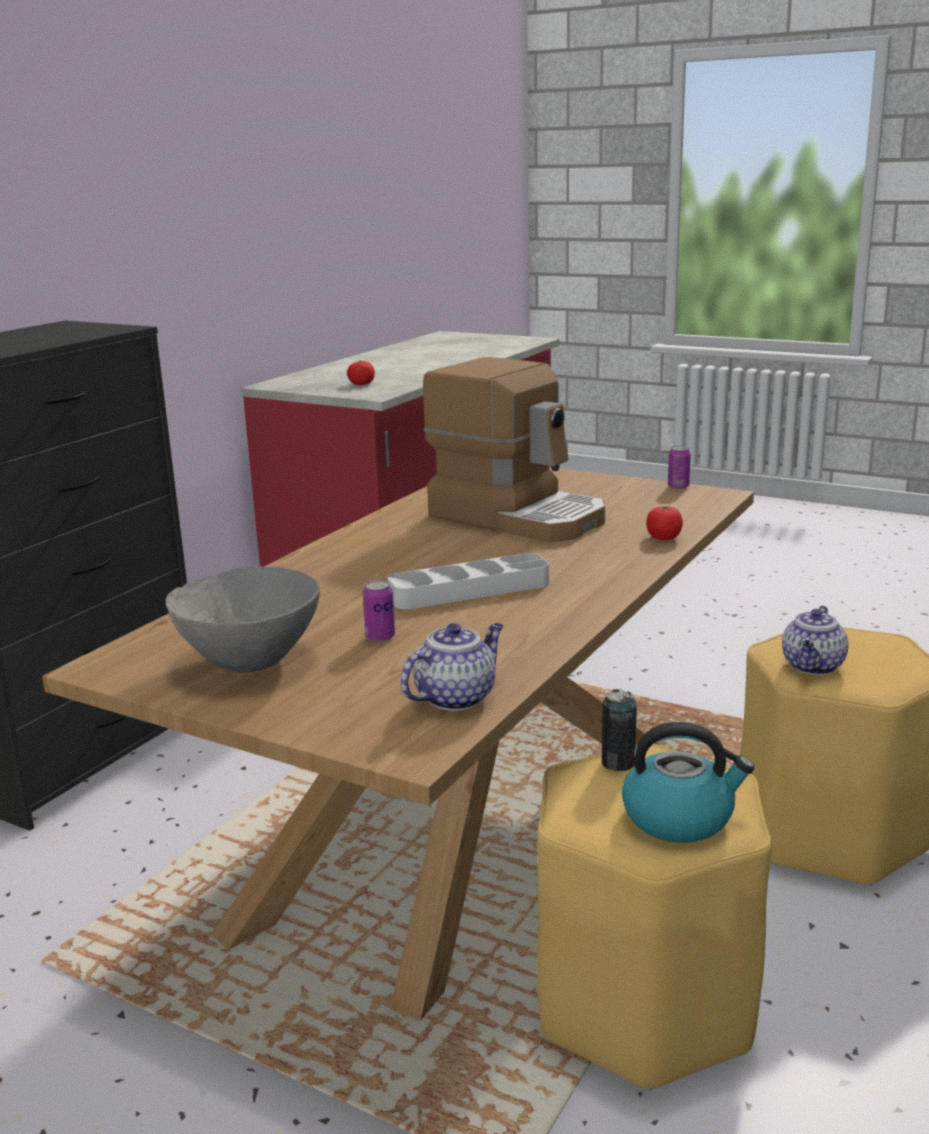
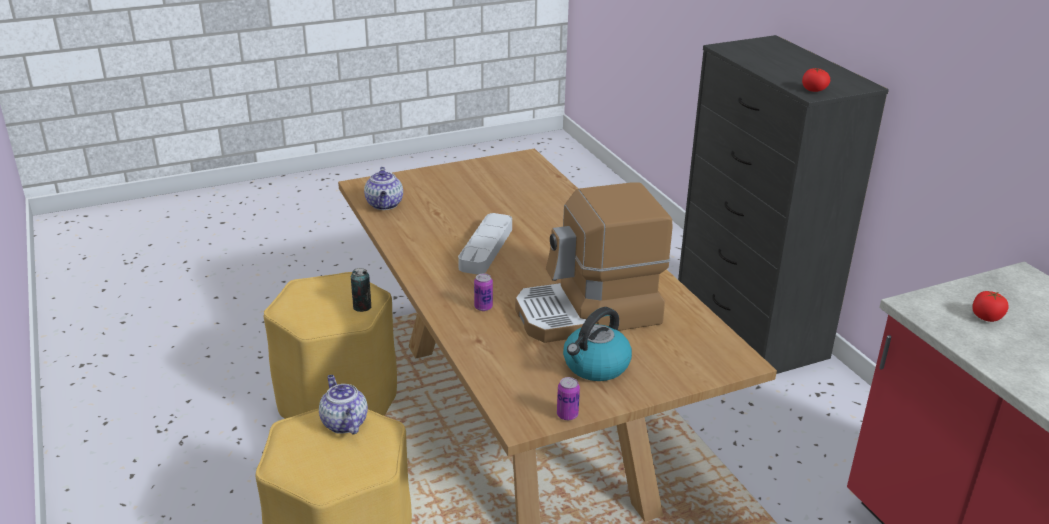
camera: 125 degrees right, 10 degrees up
(251, 661) = (484, 181): grey bowl -> none
(380, 637) = (465, 210): can -> can (483, 307)
(664, 537) = (470, 341): tomato -> tomato (814, 90)
(679, 817) = (307, 299): kettle -> kettle (595, 366)

